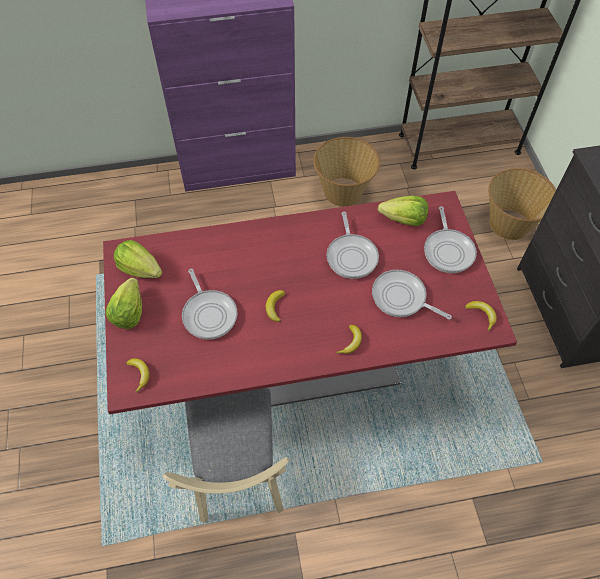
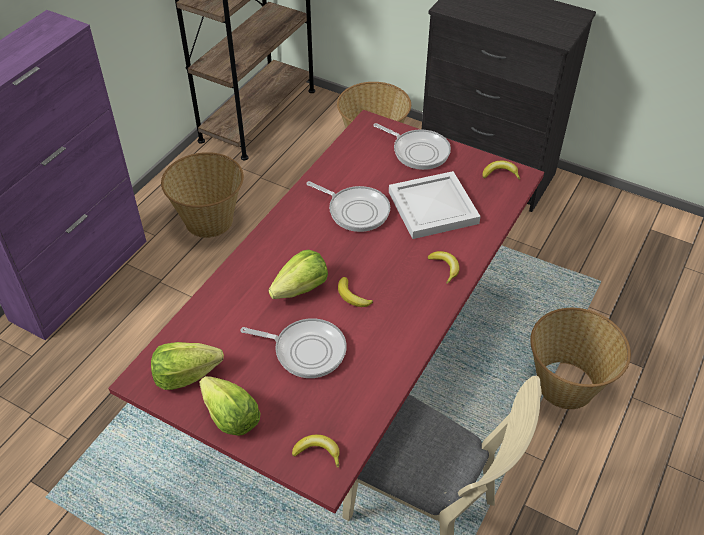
camera: 50 degrees left, 10 degrees down
(401, 298) = (434, 208): frying pan -> white tray
(404, 220) = (357, 156): lettuce -> lettuce (301, 289)
(418, 498) = (567, 385): none -> basket

